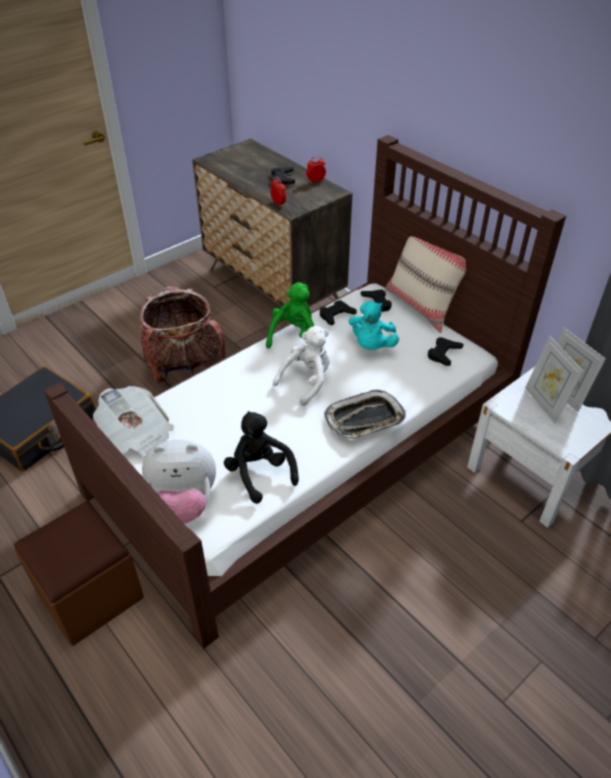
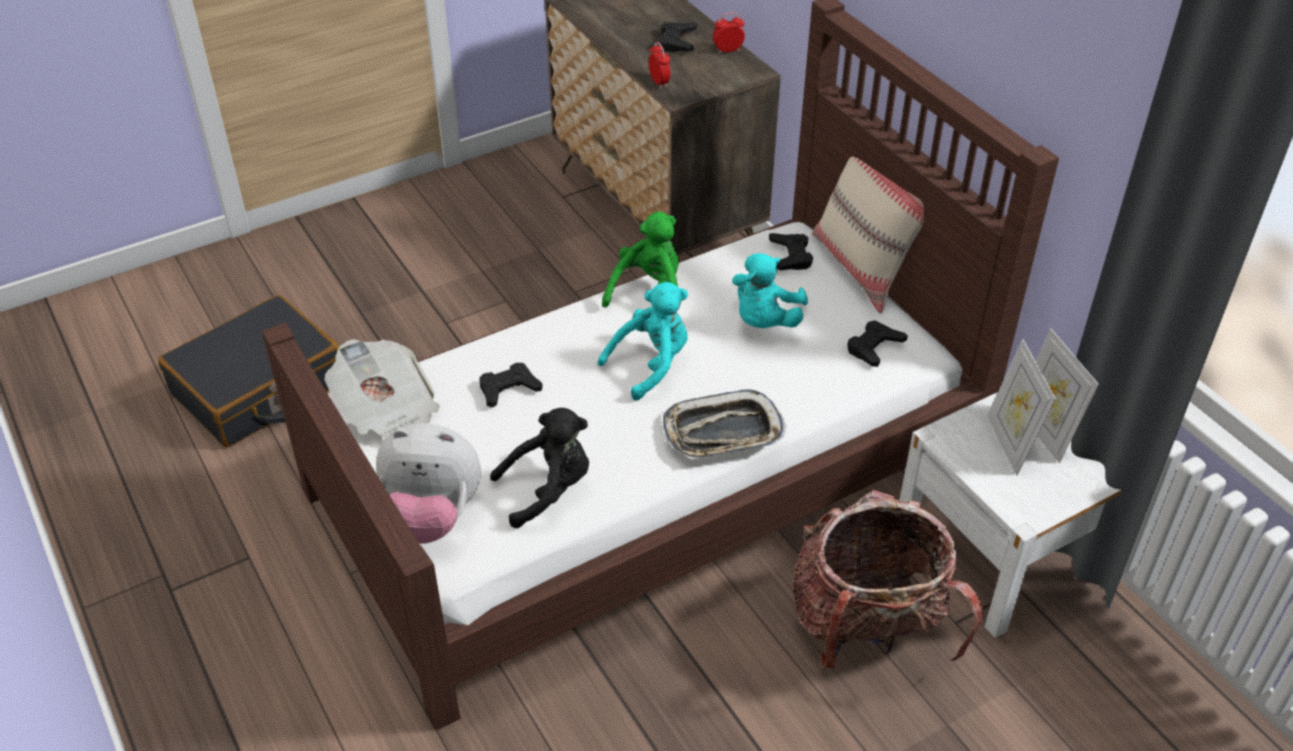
camera: 10 degrees right, 0 degrees up
(89, 594) = (291, 632): brown ottoman -> none
(184, 365) = (491, 318): backpack -> backpack (868, 628)
(259, 473) = (548, 490): black plush toy -> black plush toy turned 90 degrees clockwise
(307, 381) = (651, 365): white plush toy -> turquoise plush toy
(336, 315) = (723, 267): black game controller -> black game controller (508, 389)

